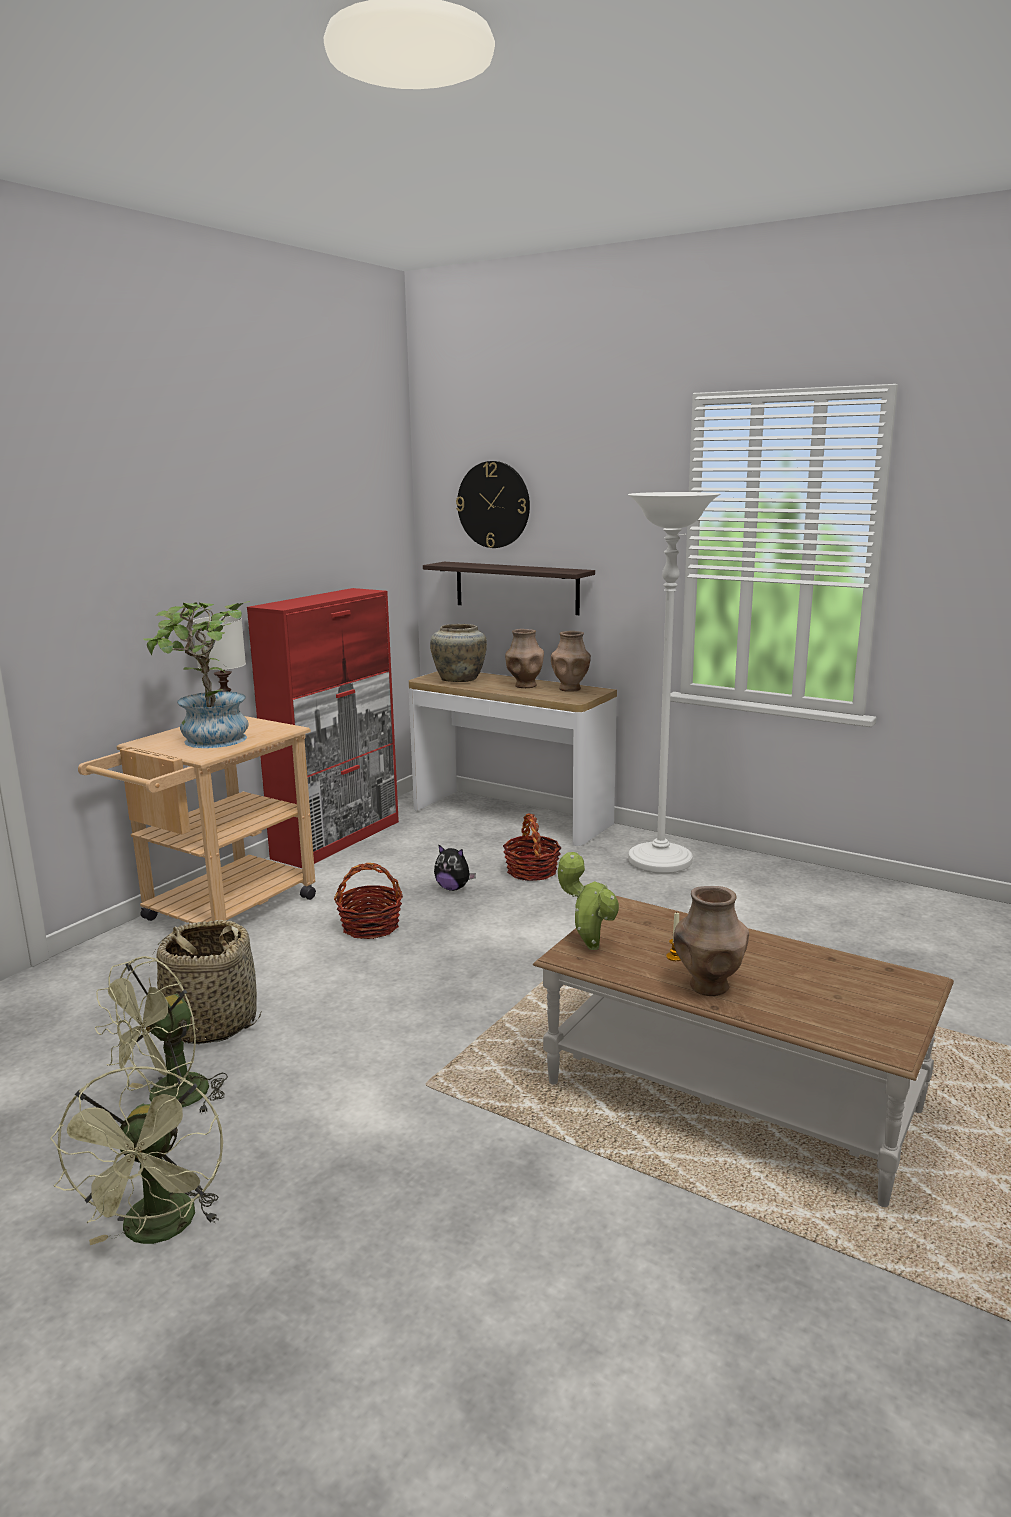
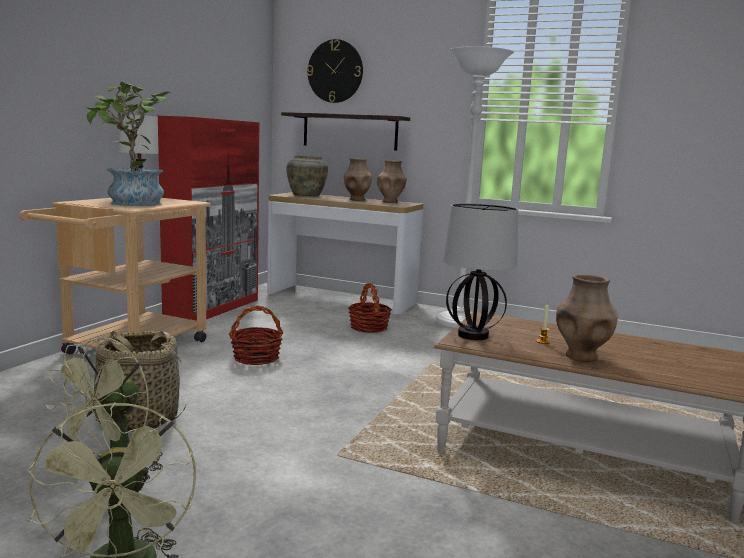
camera: 10 degrees left, 5 degrees down
(453, 888) = (313, 336): plush toy -> none
(589, 945) = (472, 336): potted plant -> table lamp

